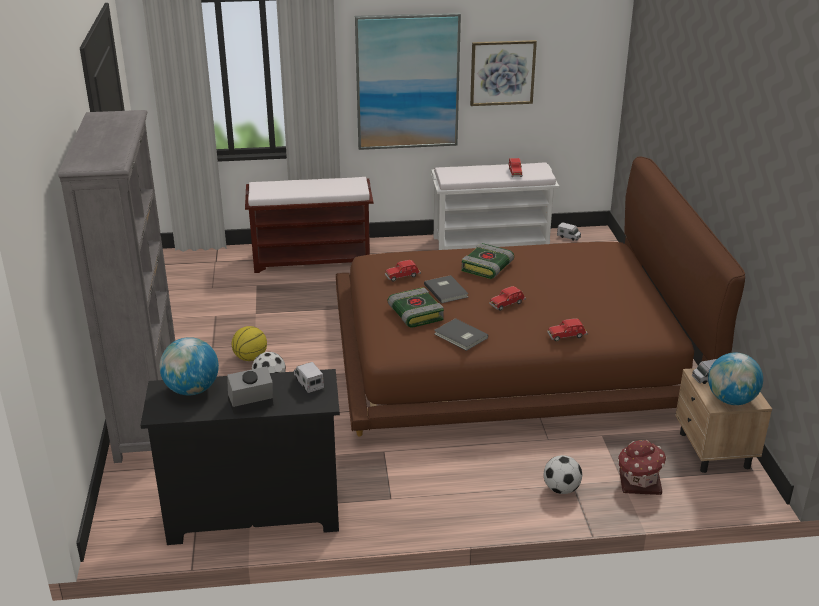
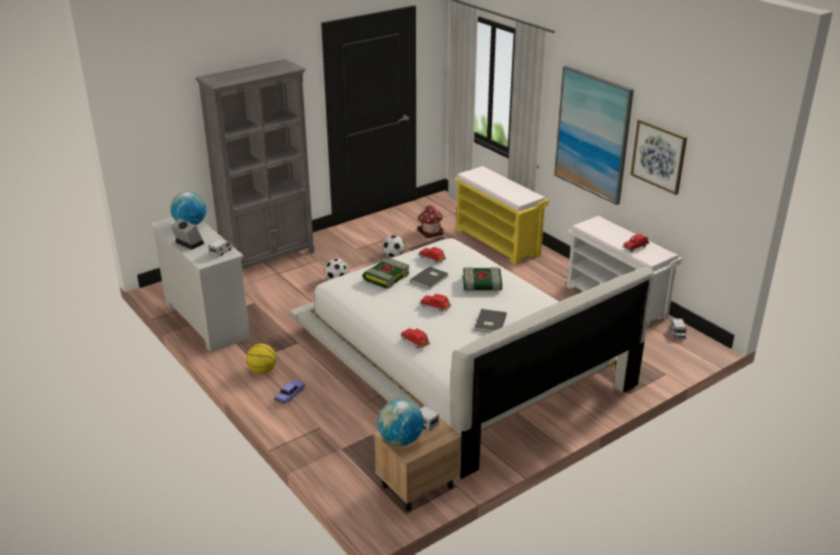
camera: 60 degrees right, 0 degrees up
(250, 358) = (356, 265): basketball -> basketball (262, 370)
(253, 515) = (206, 320): black dresser -> white dresser
(313, 259) = (498, 242): brown bench -> yellow bench
(460, 336) = (372, 301): grey book -> grey book (489, 323)
(492, 489) = (290, 395): none -> toy car
(513, 355) = (459, 358): brown bed -> white bed
(561, 489) = (311, 424): football -> football (394, 255)
(638, 483) = (344, 457): toy house -> toy house (430, 232)

